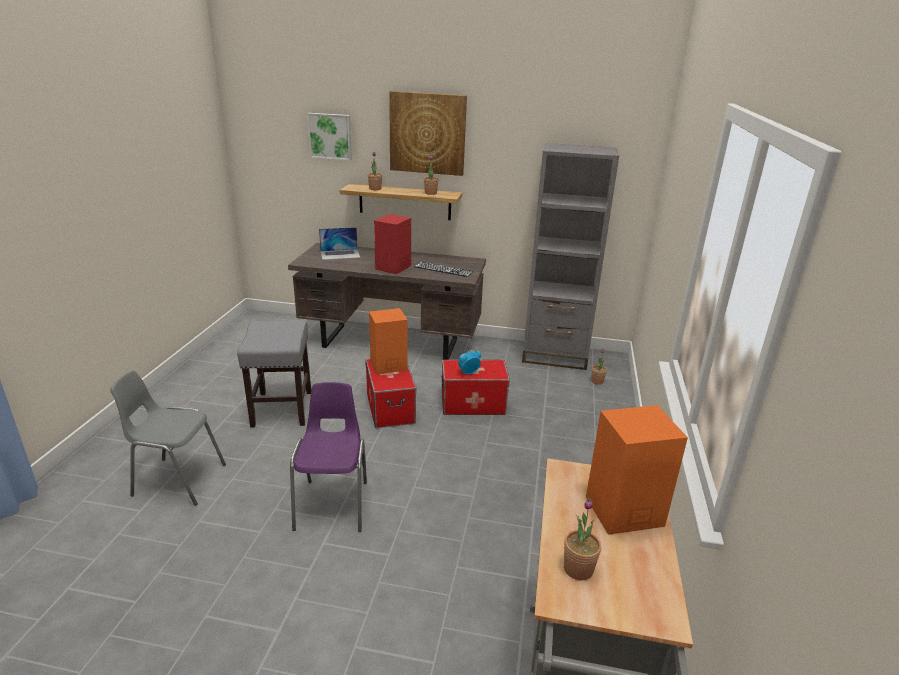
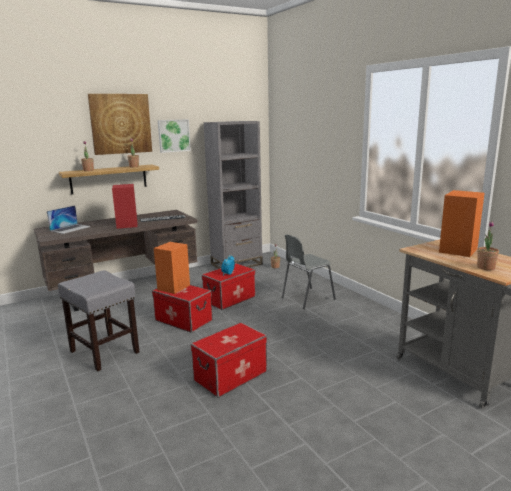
camera: 40 degrees left, 10 degrees down
(177, 480) = (90, 425): grey chair -> grey chair (306, 298)
(330, 136) = (37, 134): picture -> picture (173, 135)
(333, 504) = (230, 375): purple chair -> storage box

